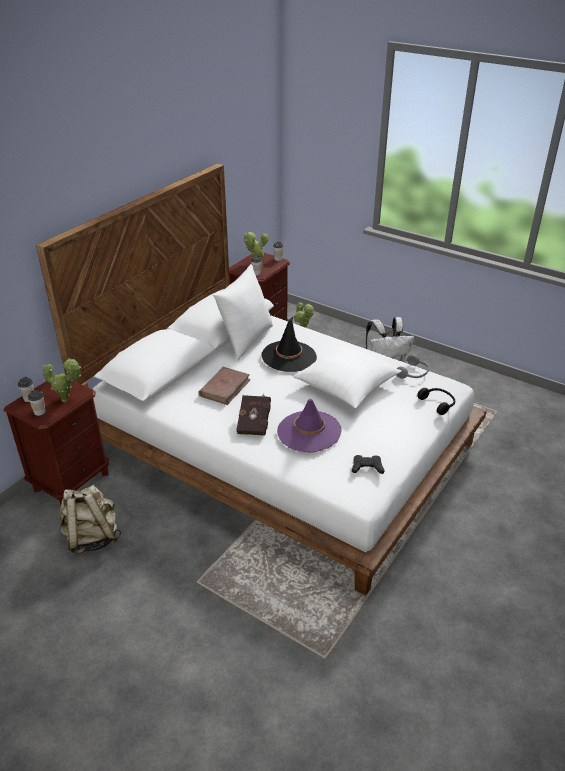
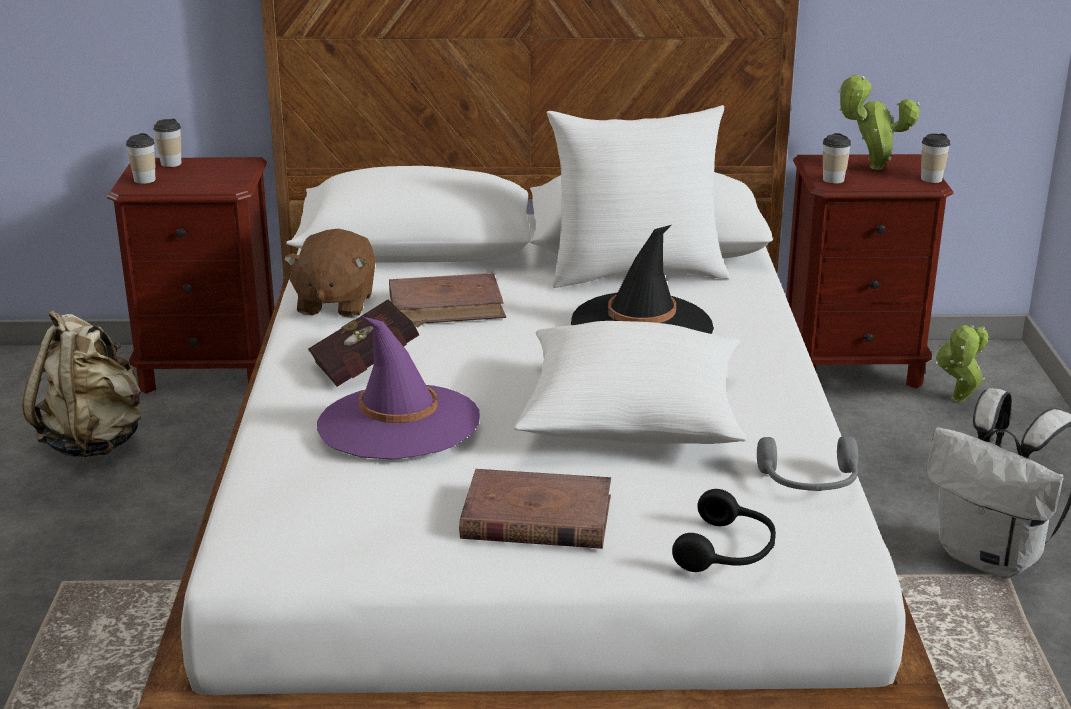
camera: 55 degrees right, 10 degrees down
(67, 400) = (197, 184): potted plant -> none
(190, 411) = (334, 303): none -> brown plush toy
(367, 467) = (350, 526): black game controller -> none
(390, 429) = (535, 517): none -> brown book

